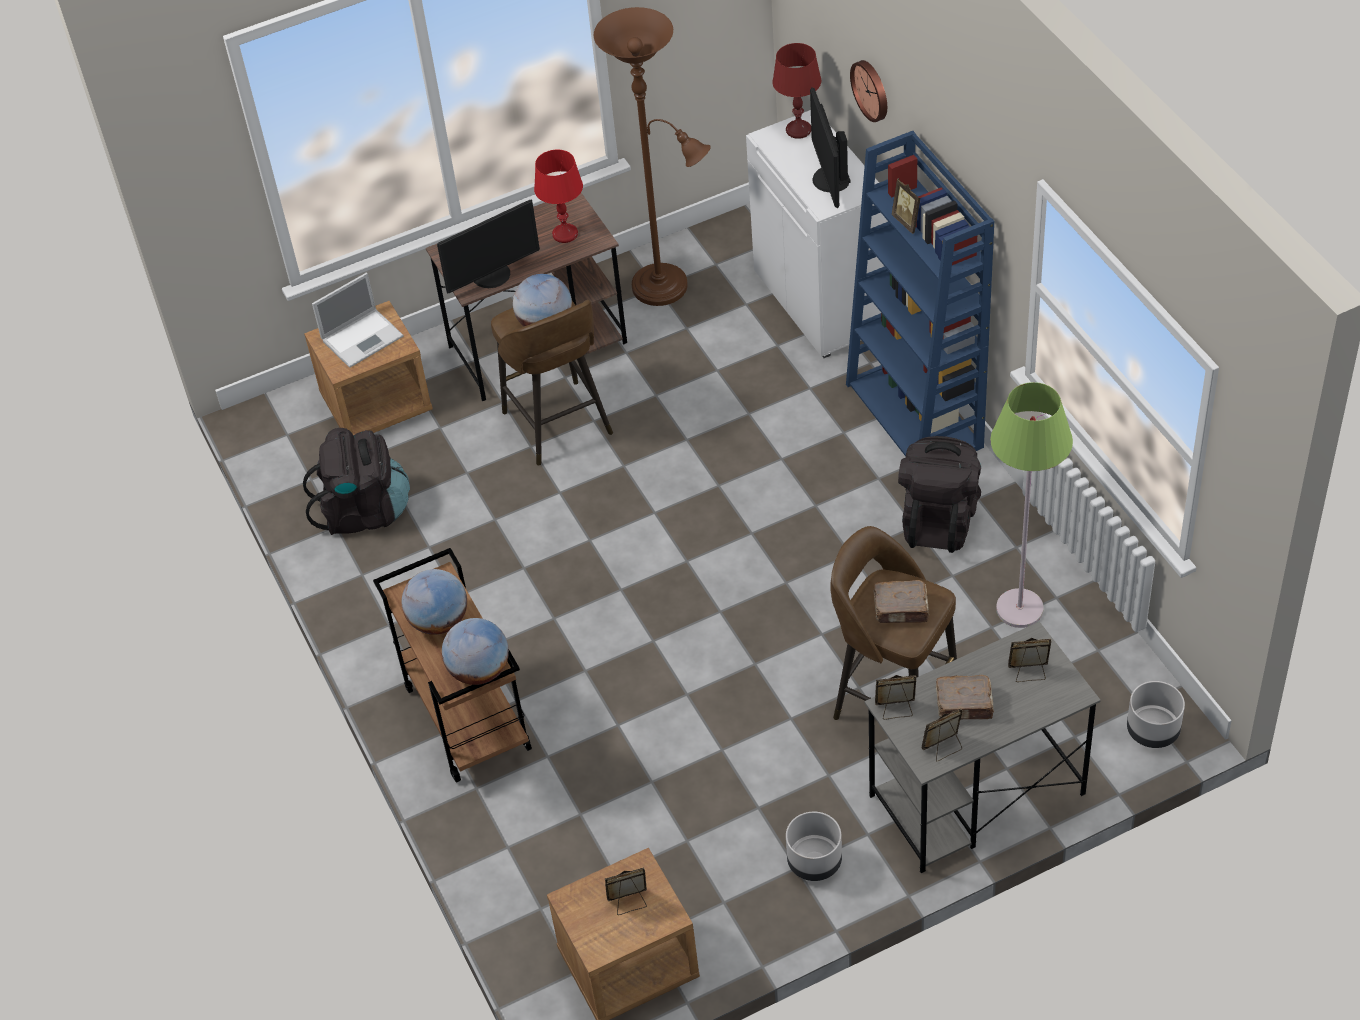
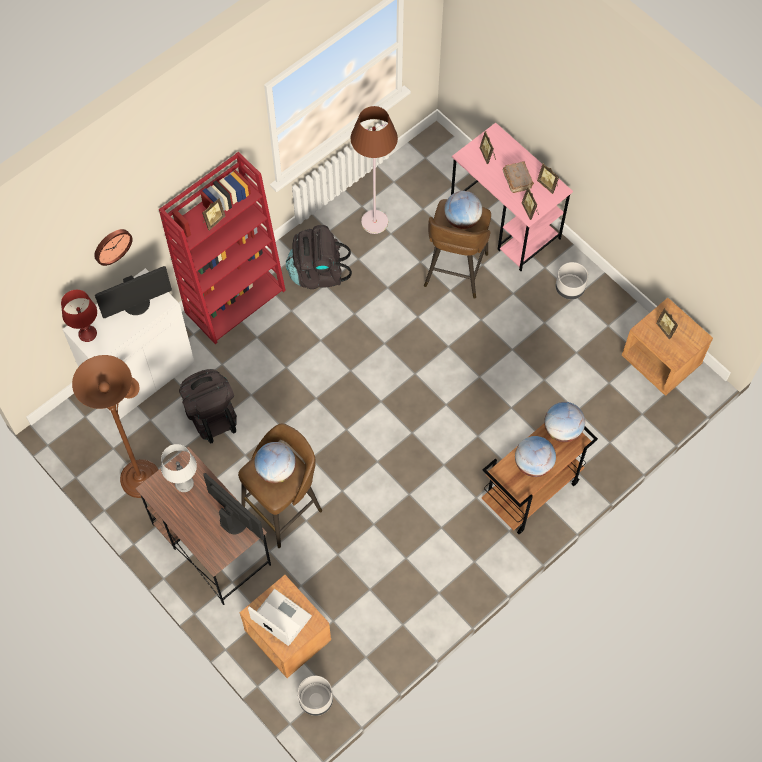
camera: 110 degrees left, 15 degrees up
(364, 511) = (385, 610): black backpack -> black backpack (211, 415)
(565, 234) = (184, 483): red table lamp -> grey table lamp
(901, 609) = (462, 219): brown book -> globe
(916, 416) = (235, 300): blue bookcase -> red bookcase
(975, 796) = (505, 223): grey desk -> pink desk
(1019, 609) = (374, 222): green floor lamp -> brown floor lamp
(1153, 731) = (441, 150): grey planter -> grey planter (316, 699)

